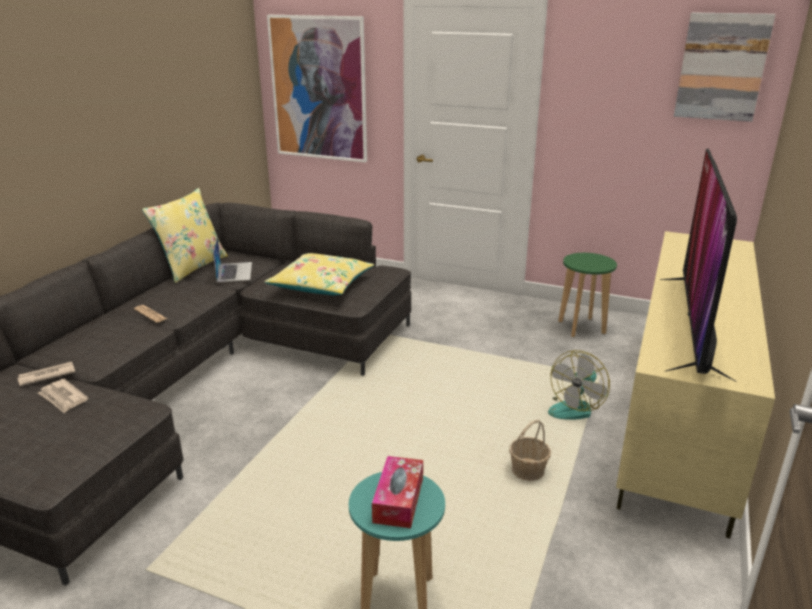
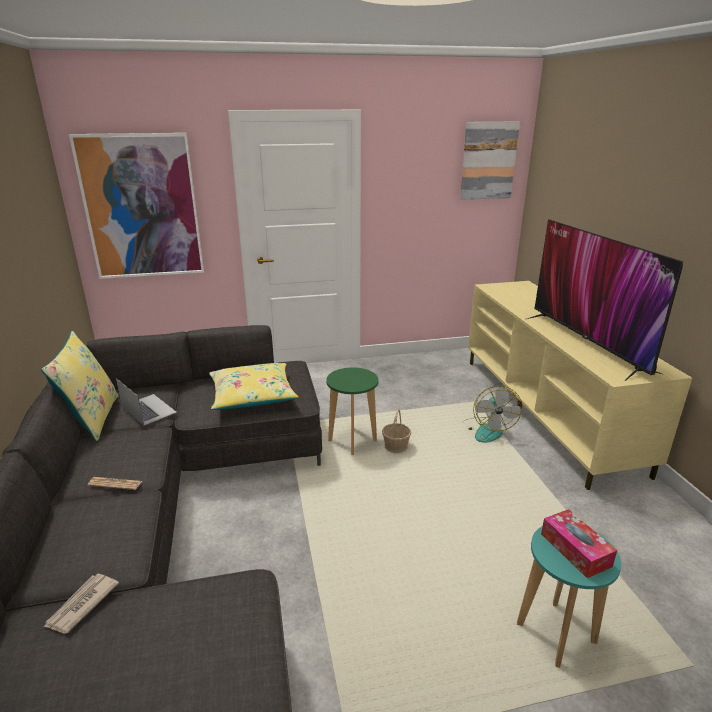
camera: 35 degrees left, 0 degrees up
(63, 398) = (143, 619): newspaper -> none
(528, 471) = (514, 489): basket -> basket (396, 447)
(581, 327) = (424, 370): green stool -> green stool (352, 441)

